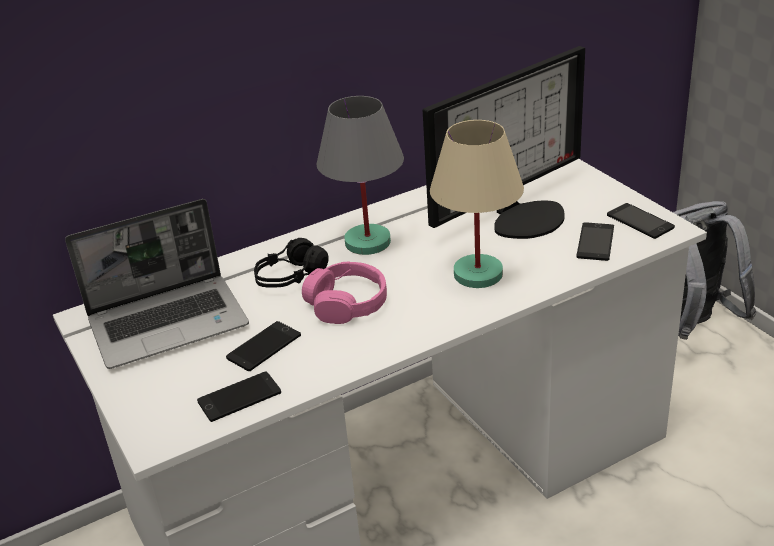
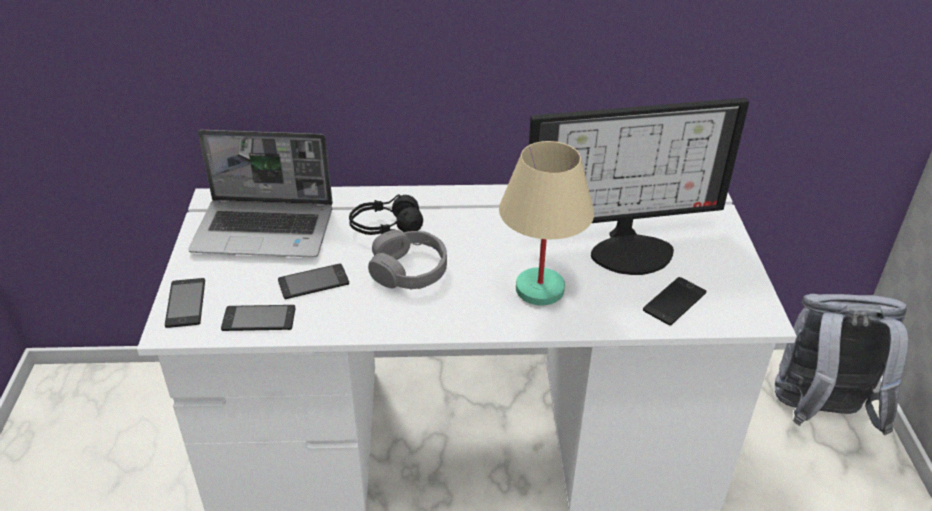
camera: 25 degrees right, 5 degrees up
(347, 303) = (409, 270): pink headphones -> grey headphones
(366, 242) = (473, 219): grey table lamp -> none
(640, 221) = (737, 298): phone -> phone (186, 303)

